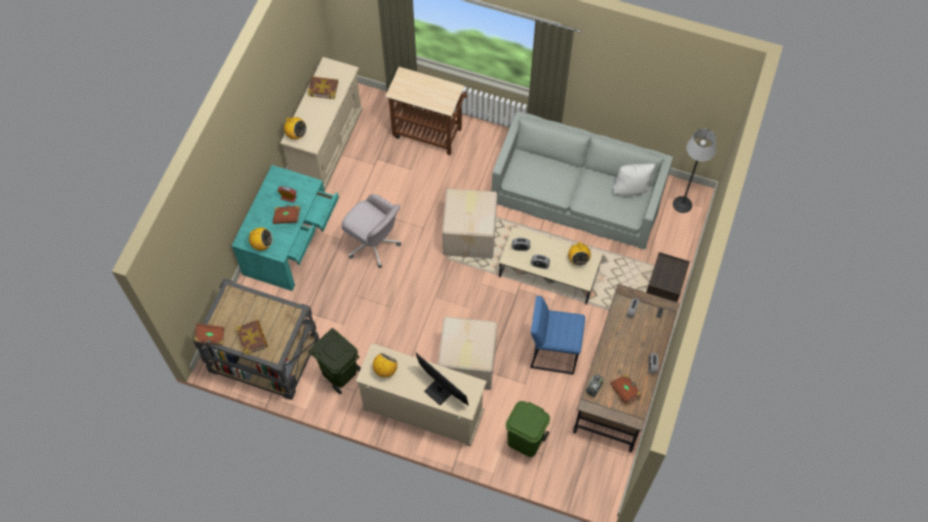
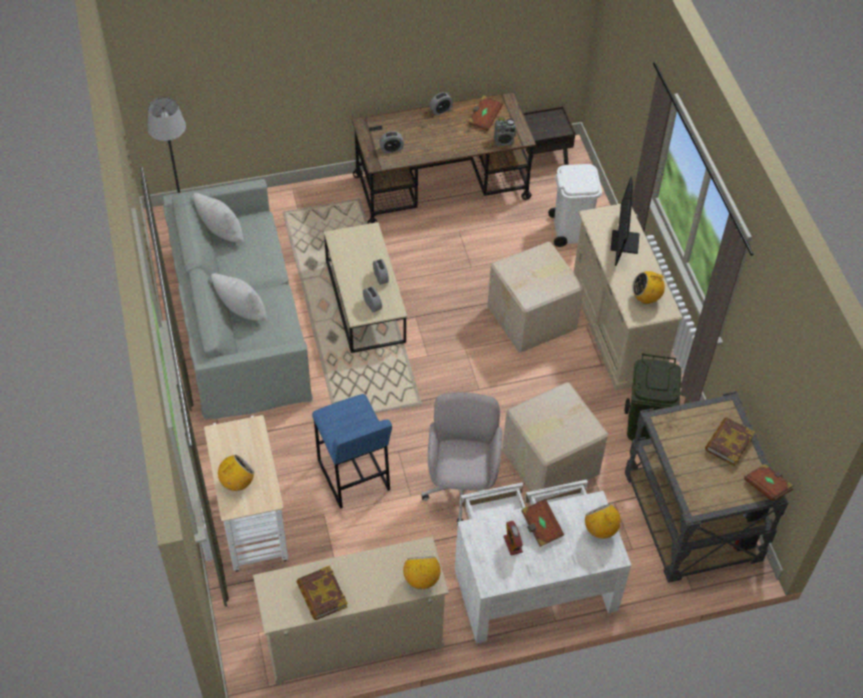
camera: 125 degrees left, 10 degrees down
(292, 243) = (531, 582): turquoise desk -> white desk
(428, 133) = (252, 525): brown cart -> white cart
(470, 235) = (371, 398): cardboard box -> cardboard box (549, 461)
(525, 440) = (570, 230): green trash can -> white trash can
(553, 353) = (458, 253): blue stool -> blue stool (354, 476)
(556, 168) = (241, 314): none -> white pillow
(578, 260) = (347, 248): radio -> radio (237, 483)
(663, 291) = (310, 197): brown nightstand -> brown nightstand (543, 157)

